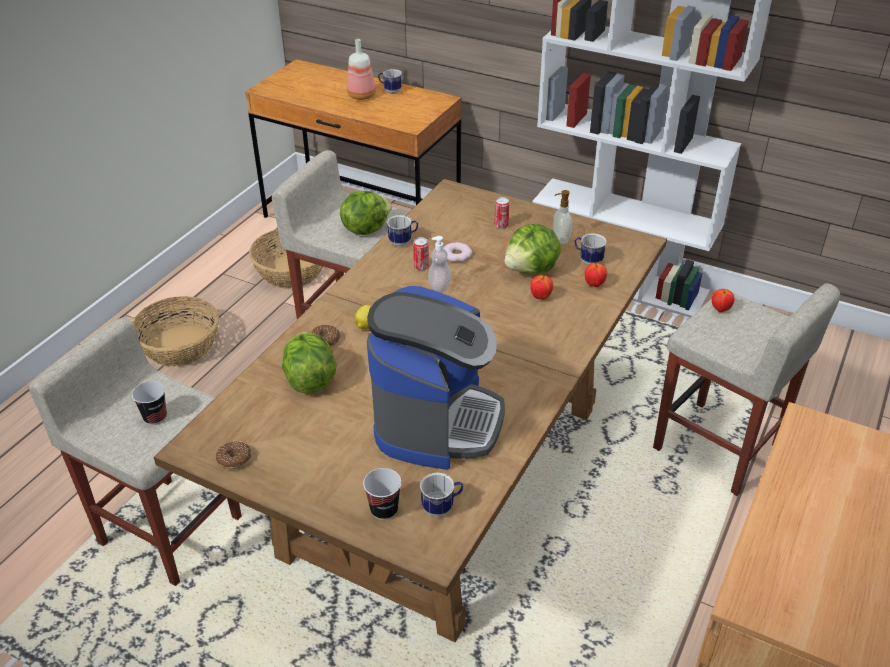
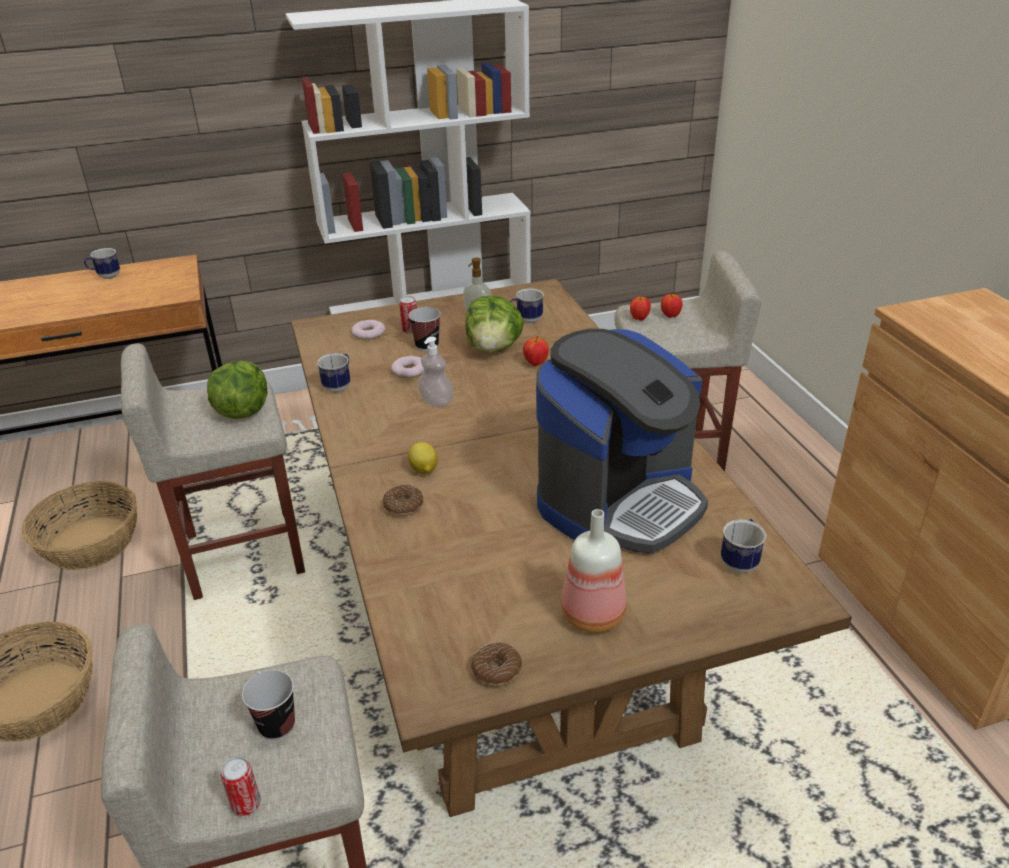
camera: 45 degrees left, 5 degrees down
(310, 380) = (448, 547): lettuce -> none
(362, 95) = (77, 292): bottle -> bottle (591, 614)
(384, 510) = (704, 600): cup -> cup (427, 345)
(421, 267) = (392, 396): can -> can (246, 804)
(437, 421) = (619, 501): coffee machine -> coffee machine turned 75 degrees clockwise
(473, 213) = (368, 333): none -> donut
(594, 284) = (560, 333): apple -> apple (670, 316)

